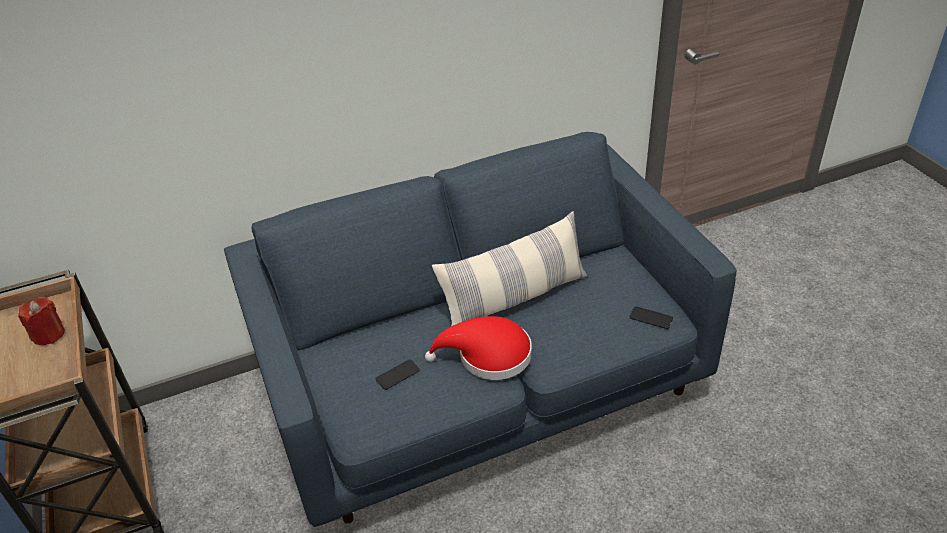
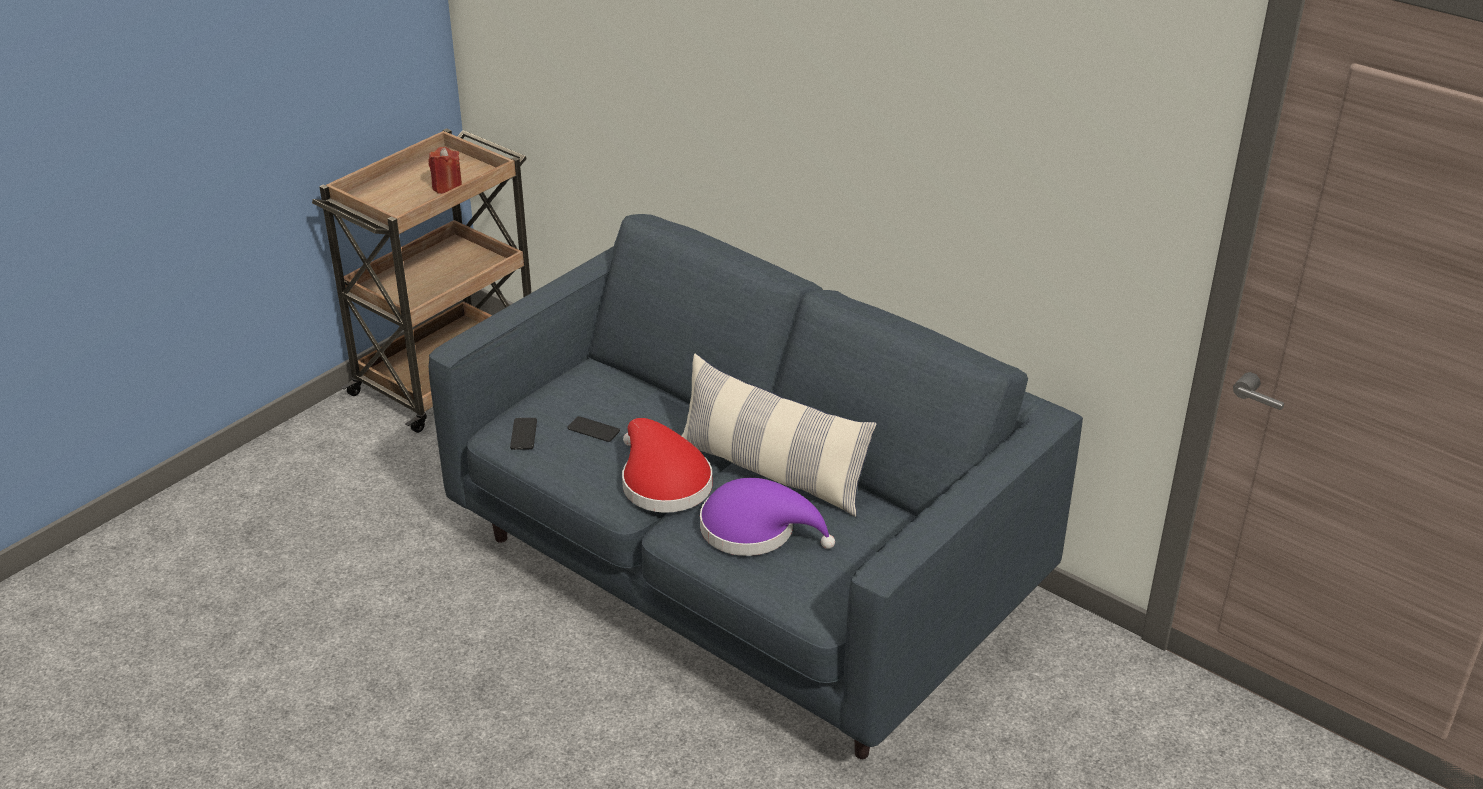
camera: 60 degrees right, 5 degrees down
(571, 326) = (755, 530): none -> purple hat
(651, 318) = (818, 591): phone -> phone (523, 434)

